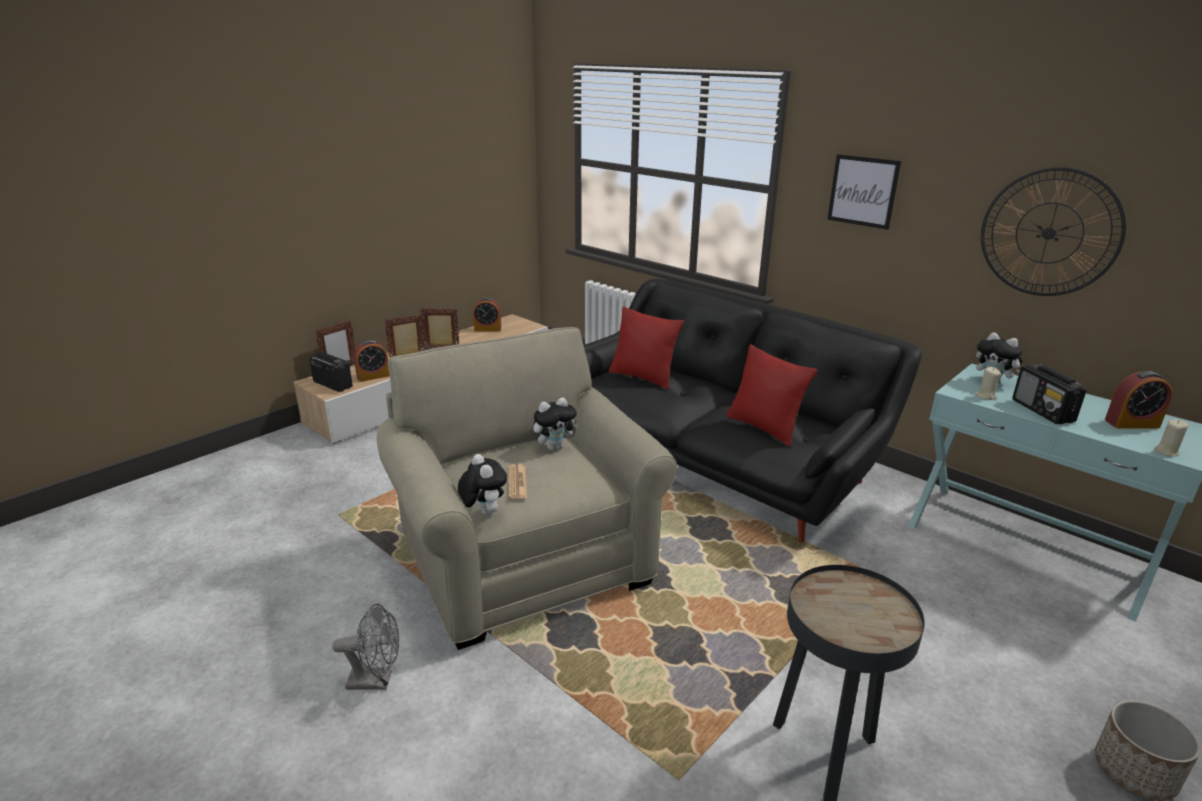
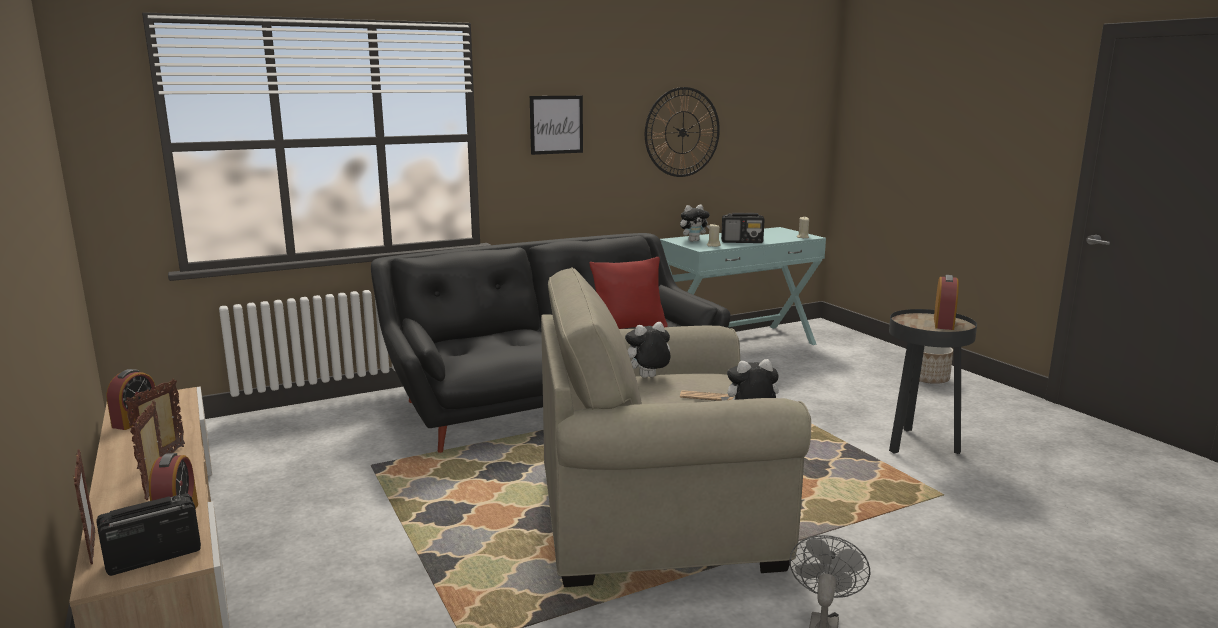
camera: 70 degrees left, 10 degrees down
(555, 447) = (647, 378): plush toy -> plush toy turned 105 degrees counterclockwise
(643, 377) = (479, 347): red pillow -> none
(1132, 423) = (767, 234): alarm clock -> alarm clock (943, 323)

